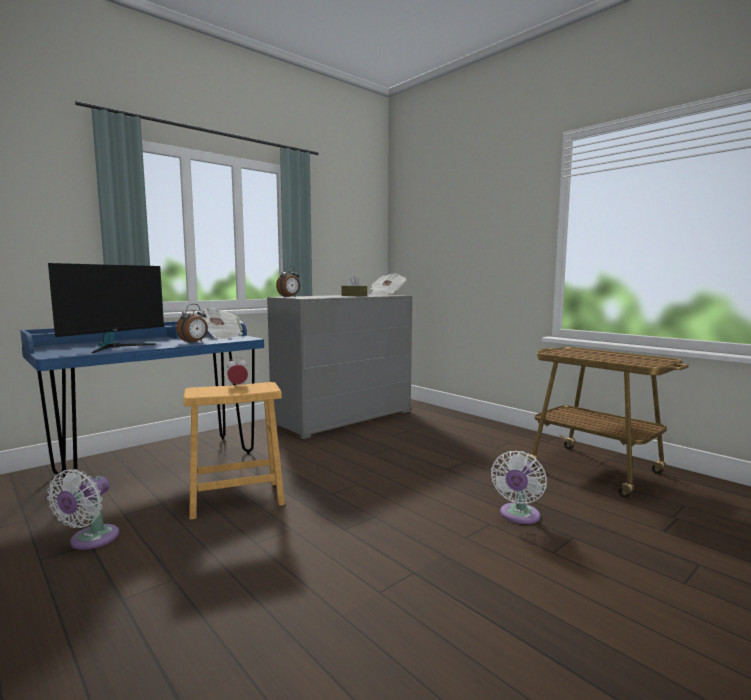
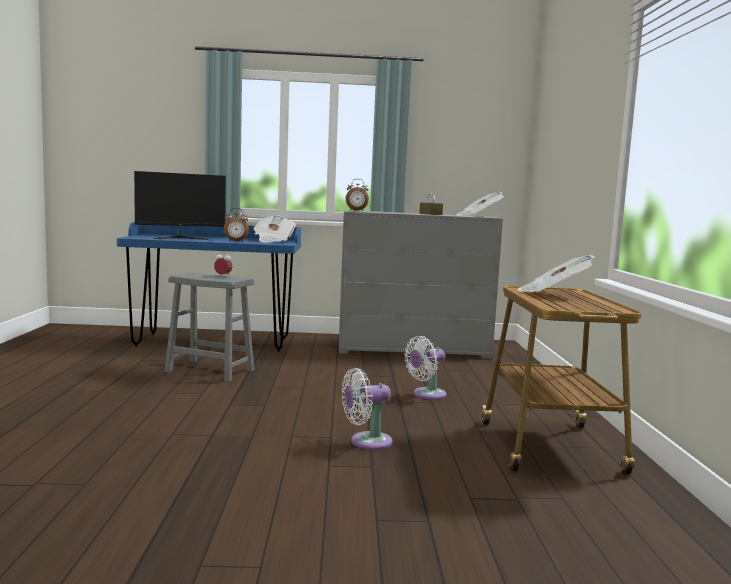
camera: 40 degrees right, 0 degrees up
(90, 540) = (105, 365): white fan -> white fan (426, 395)
(236, 499) = (210, 371): brown stool -> grey stool
(584, 353) = (553, 293): none -> newspaper

